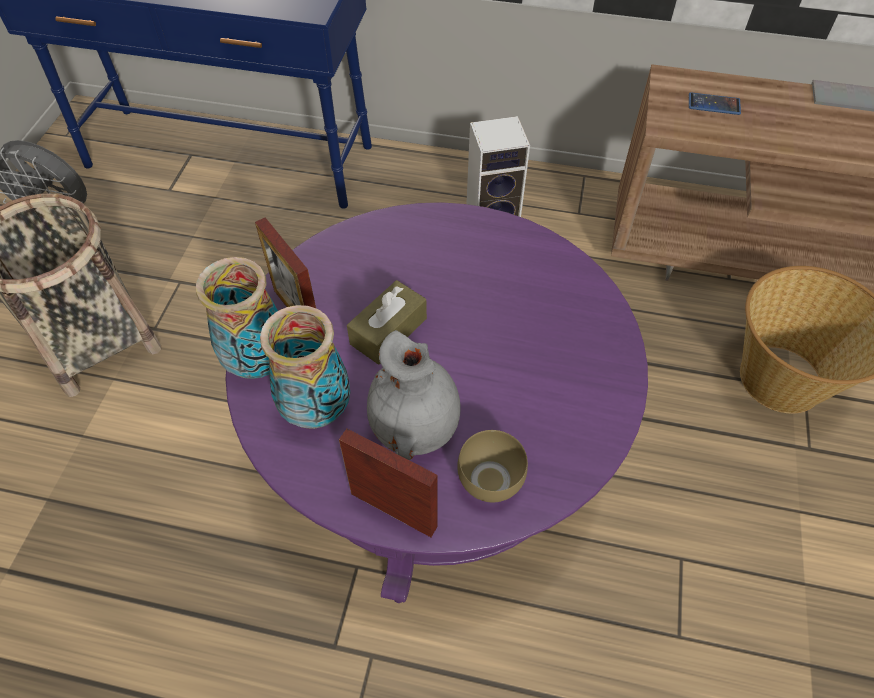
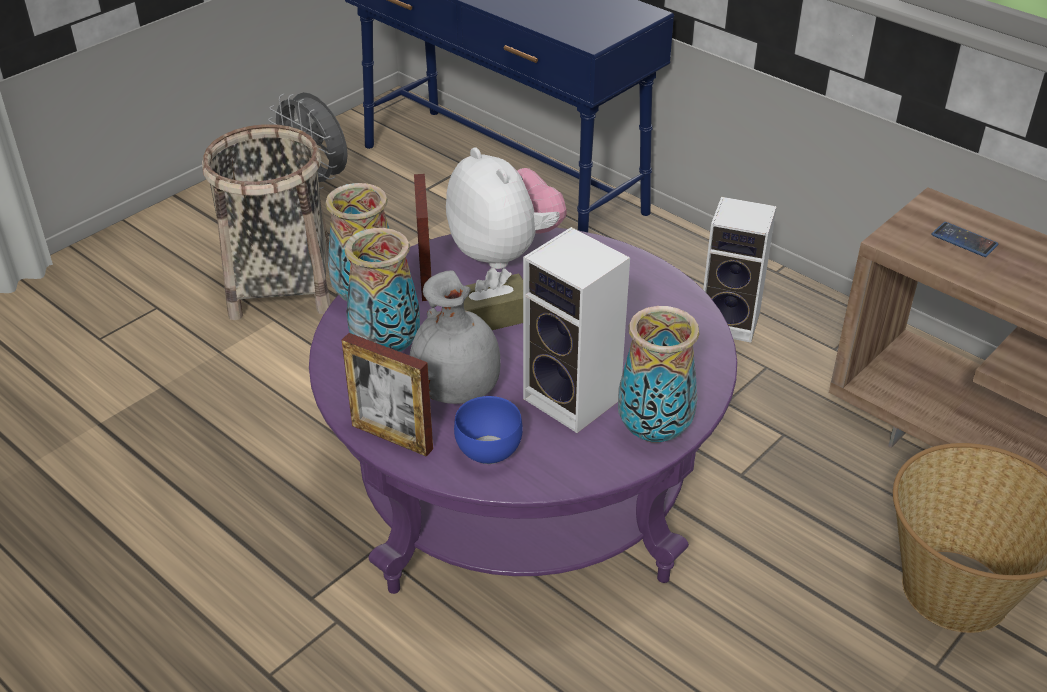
camera: 30 degrees right, 15 degrees down
(350, 255) = (504, 252): none -> plush toy
(393, 510) = (392, 437): picture frame -> picture frame turned 150 degrees clockwise
(489, 482) = (486, 452): brown bowl -> blue bowl
(522, 386) = (575, 400): none -> speaker
(607, 387) = (655, 431): none -> vase

